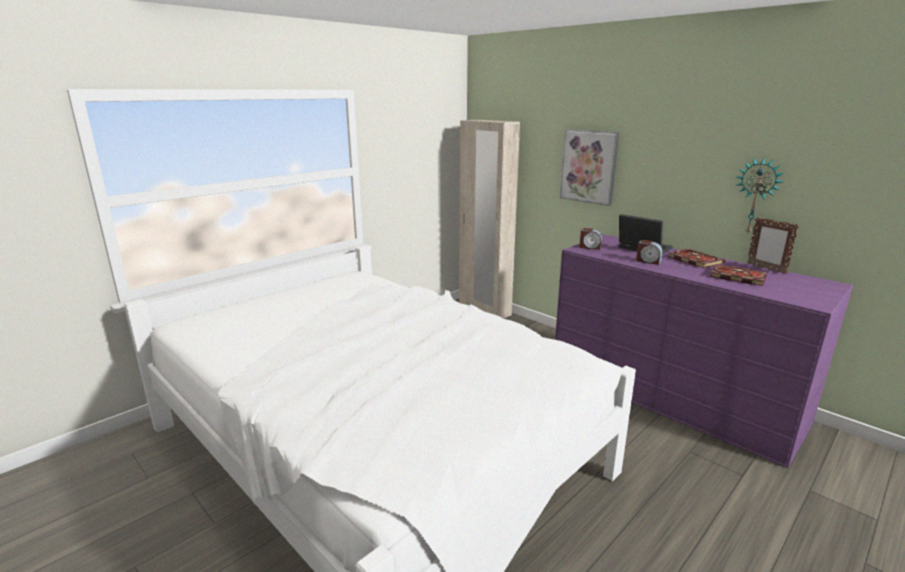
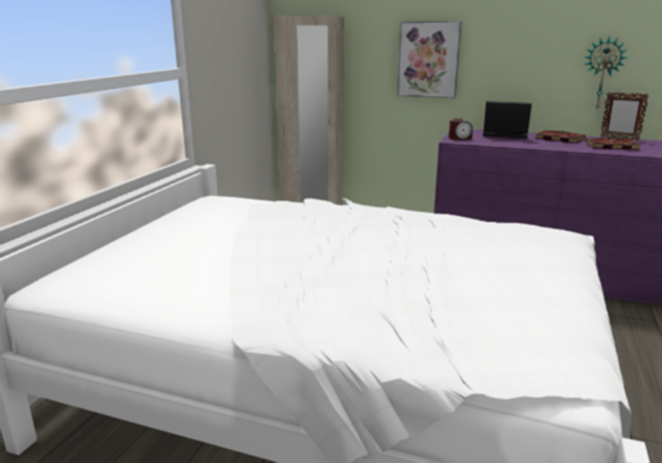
camera: 25 degrees left, 0 degrees up
(648, 261) = (527, 143): alarm clock -> none

